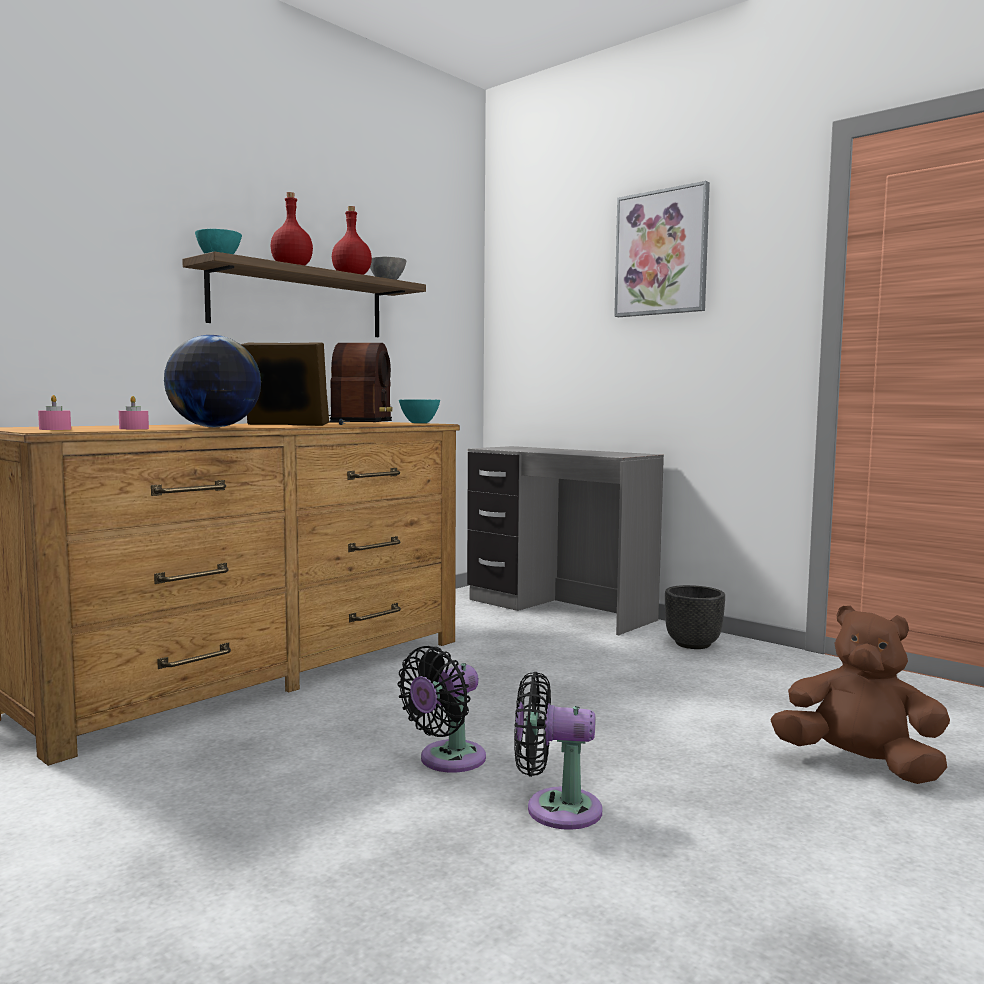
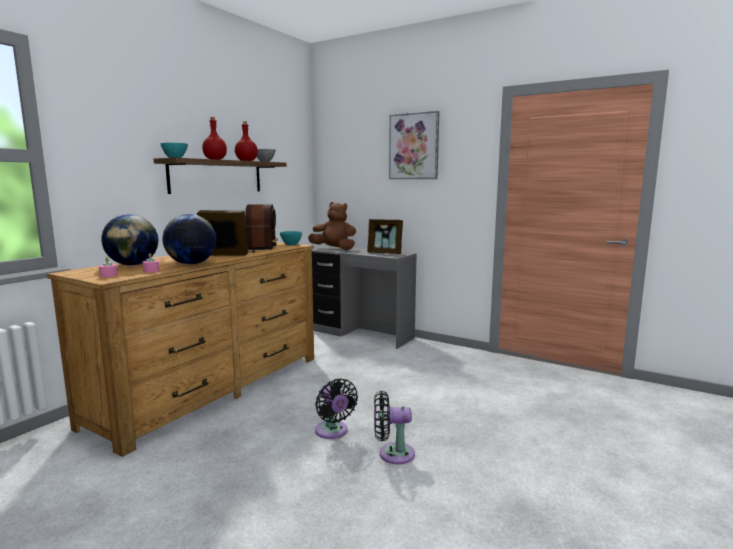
camera: 10 degrees left, 5 degrees up
(116, 426) = (133, 265): none -> globe
(447, 760) = (333, 432): black fan -> black fan turned 60 degrees counterclockwise
(602, 453) = (385, 253): none -> picture frame
(693, 644) = (435, 352): black planter -> none
(859, 764) = (523, 415): brown plush toy -> brown plush toy (334, 249)

